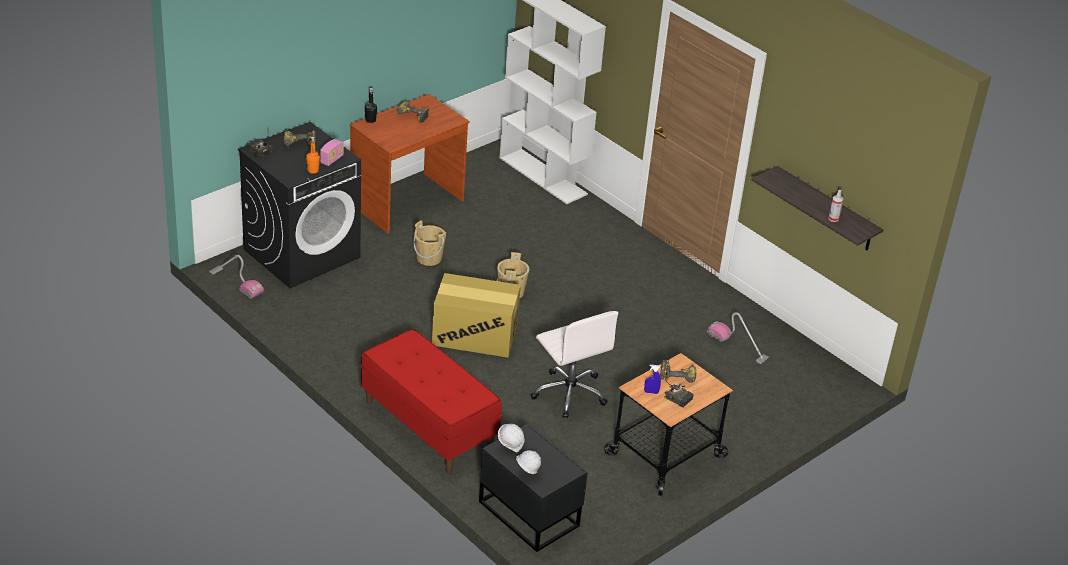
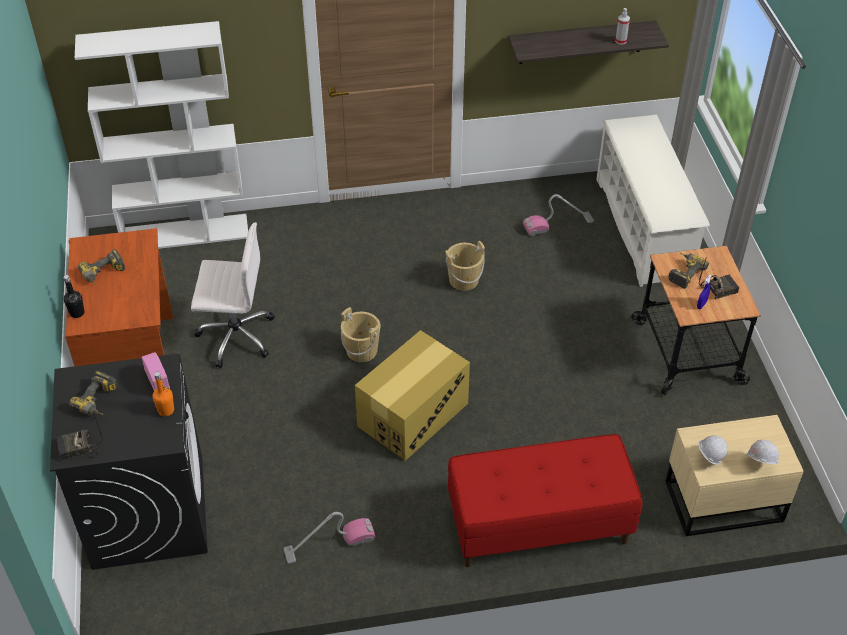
camera: 55 degrees left, 10 degrees up
(236, 283) = (153, 607): vacuum cleaner -> vacuum cleaner (329, 544)
(429, 258) = (251, 393): beige bucket -> beige bucket (463, 280)
(529, 512) = (721, 499): black nightstand -> beige nightstand
(569, 393) = (554, 380): white office chair -> white office chair (235, 336)
(782, 393) = (643, 228): none -> white shoe rack

